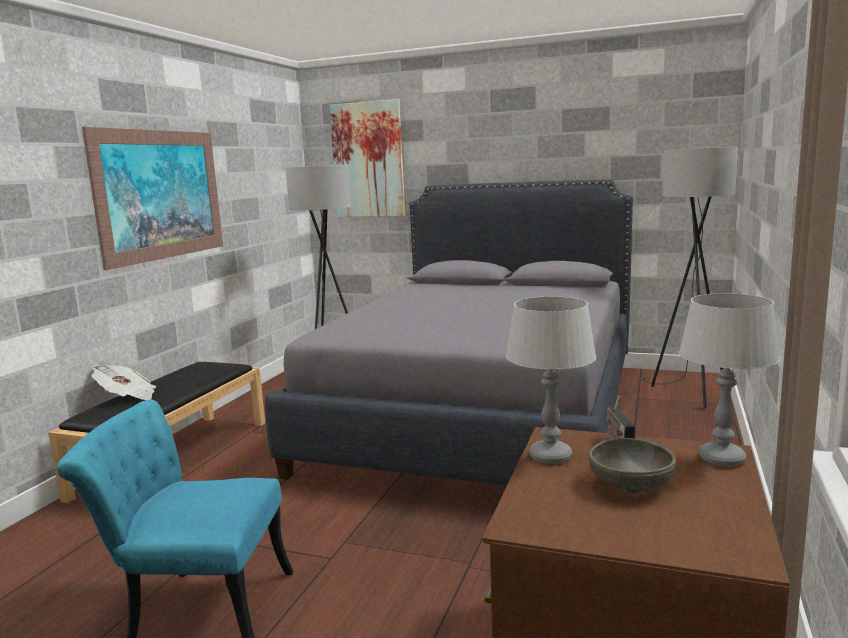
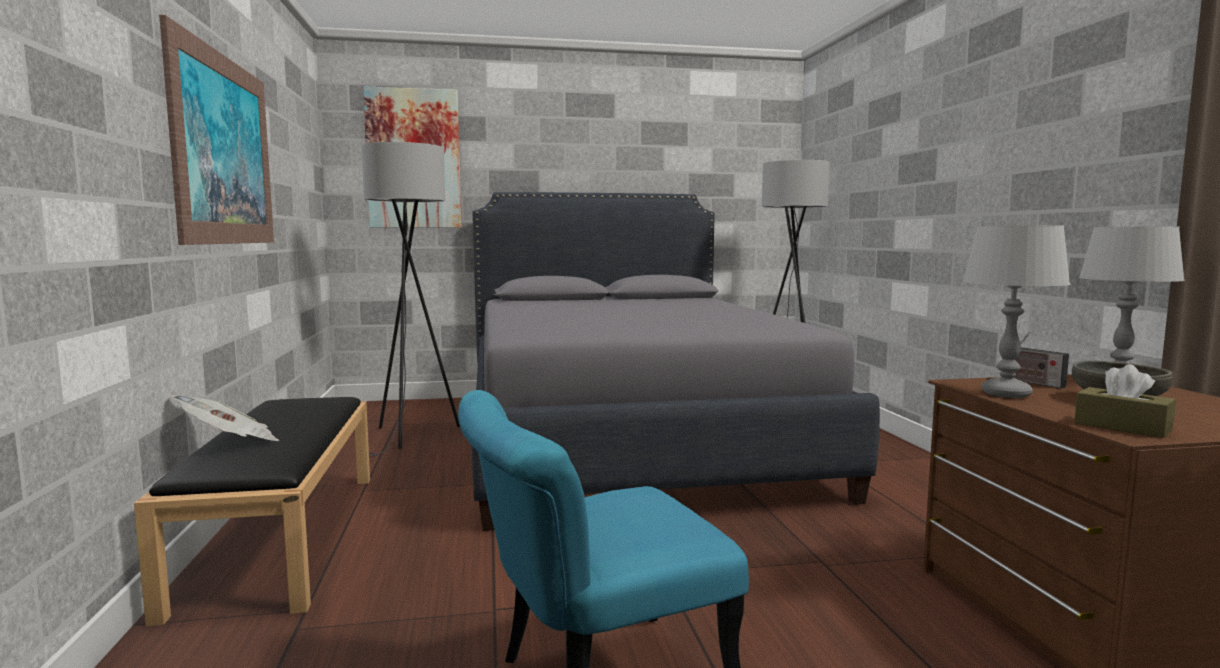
camera: 30 degrees left, 5 degrees down
(535, 516) = (1122, 427): none -> brown tissue box

